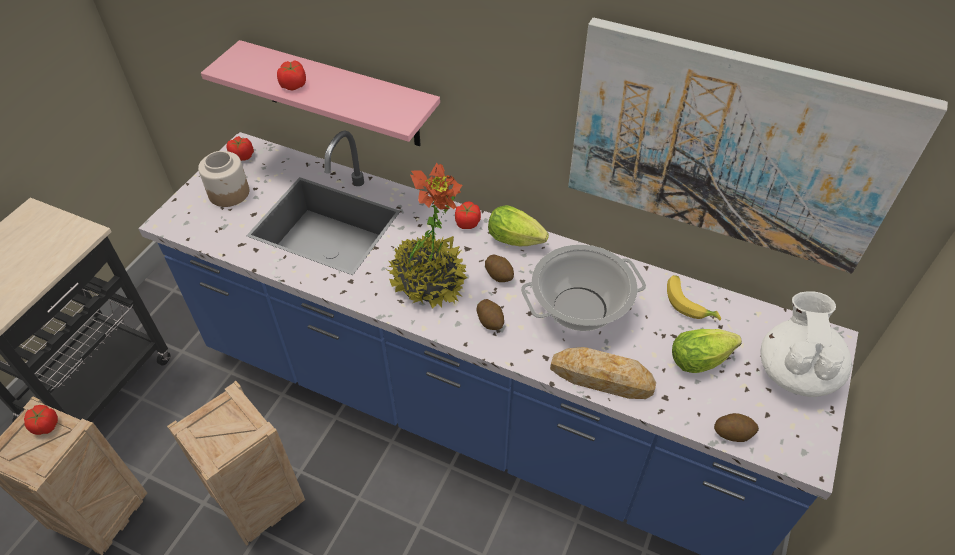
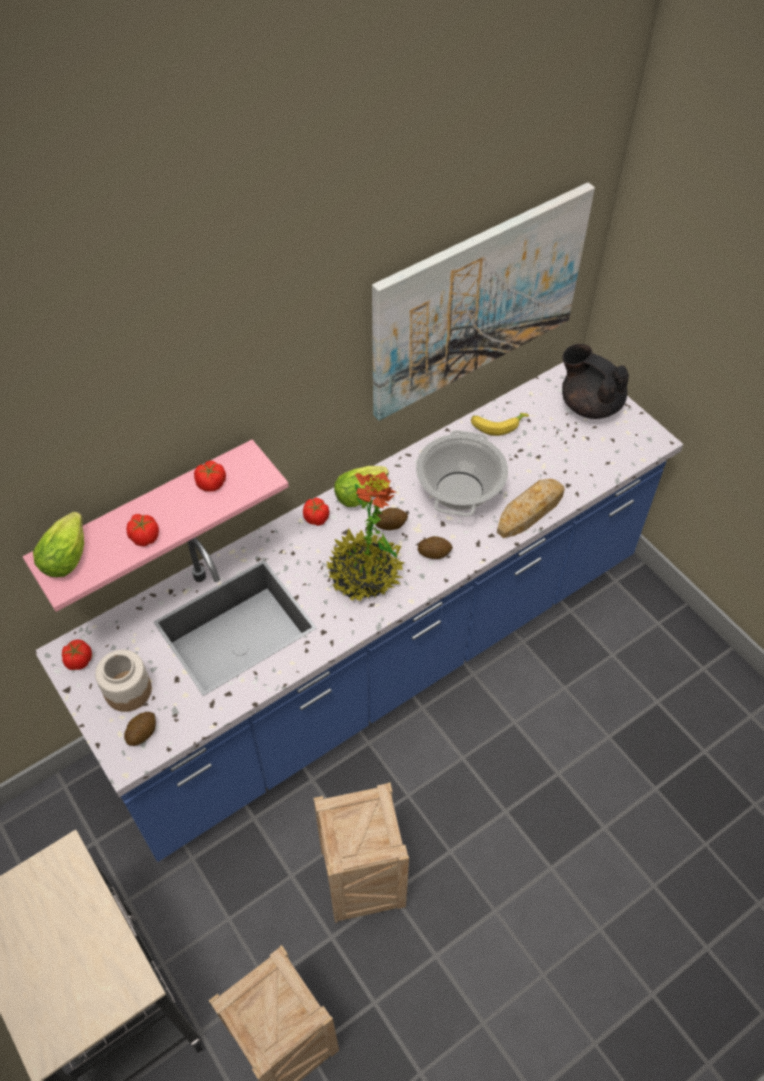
camera: 60 degrees left, 5 degrees up
(46, 425) = (257, 993): tomato -> tomato (211, 483)
(702, 359) = (549, 446): lettuce -> lettuce (68, 554)
(733, 433) = (616, 465): potato -> potato (142, 733)
(795, 371) = (589, 404): white teapot -> black teapot

